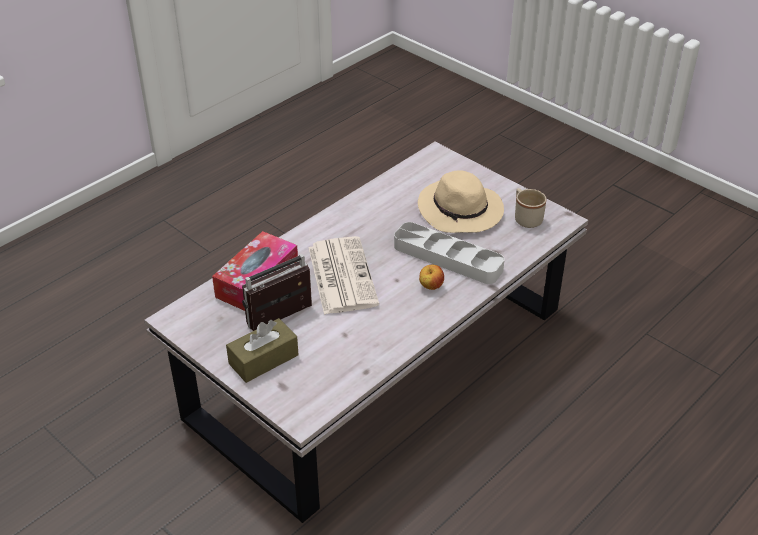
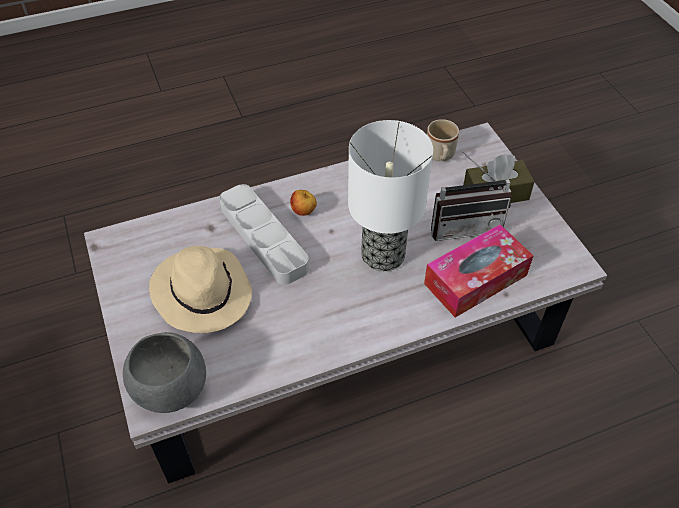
camera: 155 degrees left, 10 degrees up
(341, 275) = (383, 256): newspaper -> table lamp
(432, 164) = (171, 388): none -> grey bowl
(526, 218) = (142, 257): beige mug -> beige mug (440, 156)

